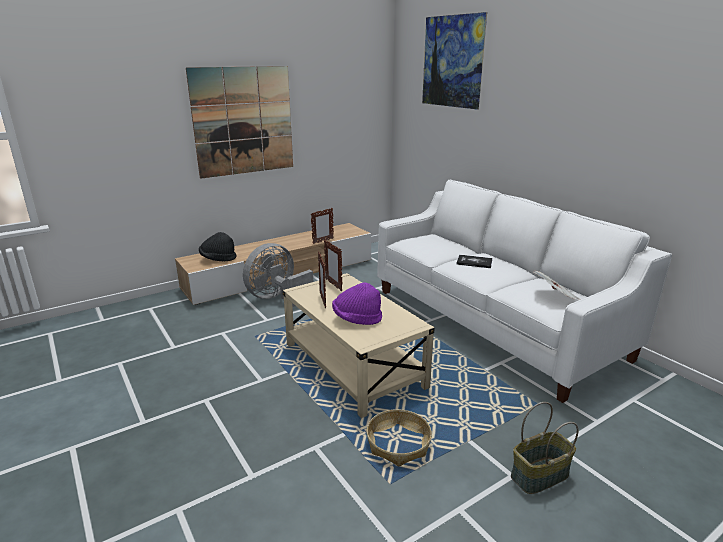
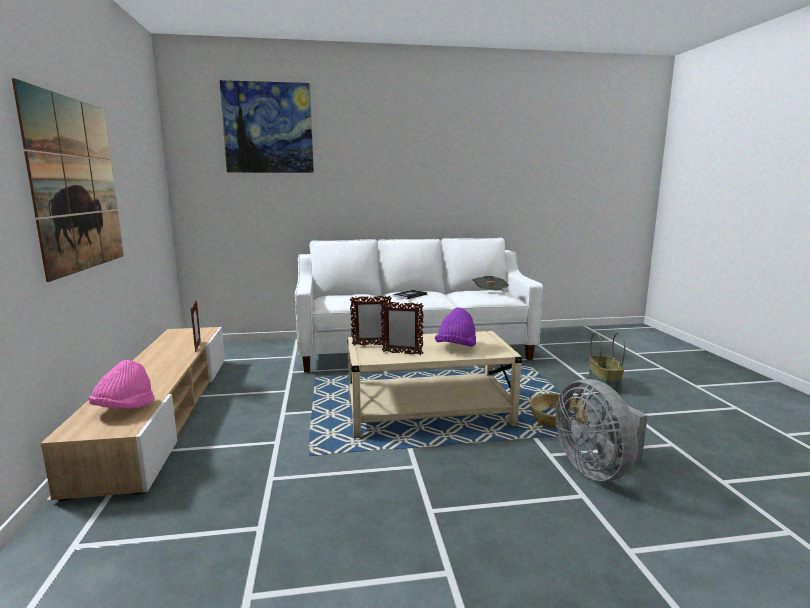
camera: 65 degrees left, 10 degrees down
(218, 259) = (124, 408): black hat -> pink hat
(277, 298) = (229, 426): grey fan -> grey fan (596, 469)

